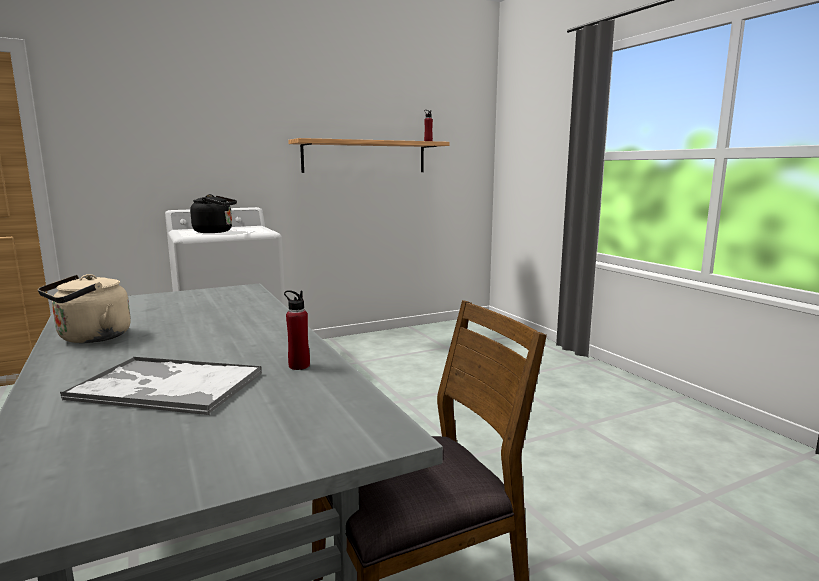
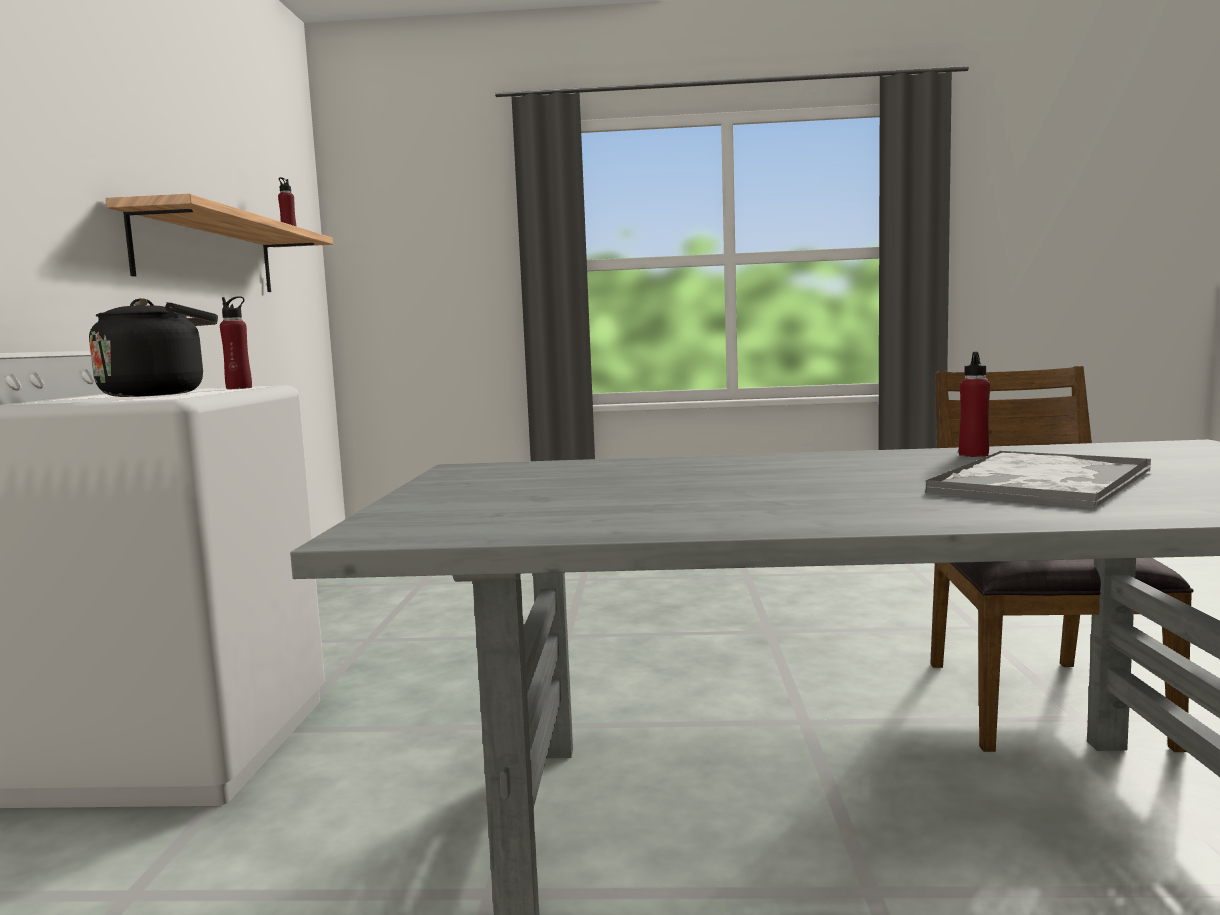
camera: 60 degrees left, 5 degrees down
(90, 338) = (732, 514): beige kettle -> none
(250, 232) = (239, 388): none -> red bottle

